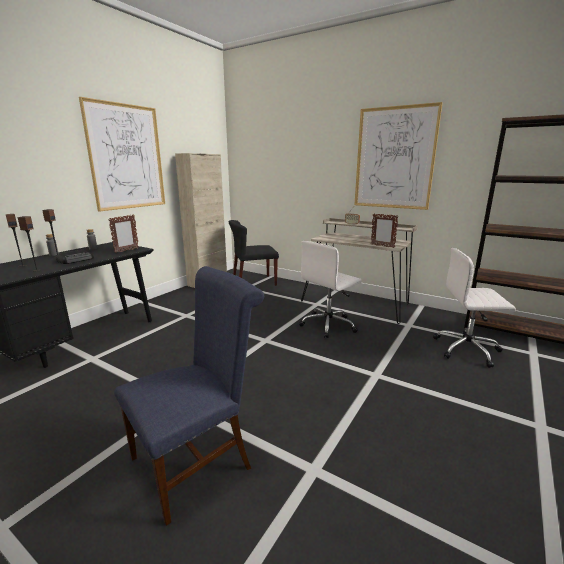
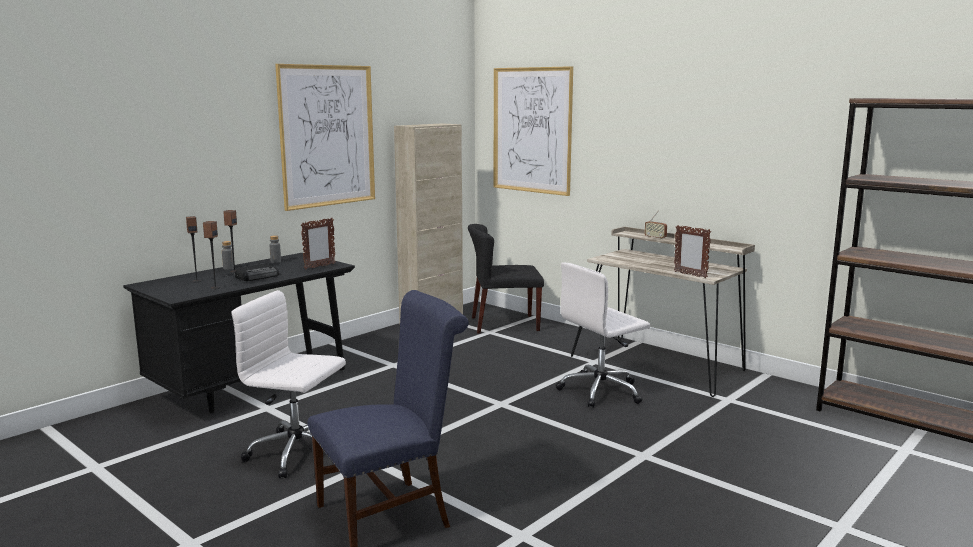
camera: 10 degrees right, 5 degrees down
(394, 158) = (720, 141): picture -> picture (532, 130)
(467, 349) = (802, 437): white office chair -> white office chair (298, 452)

